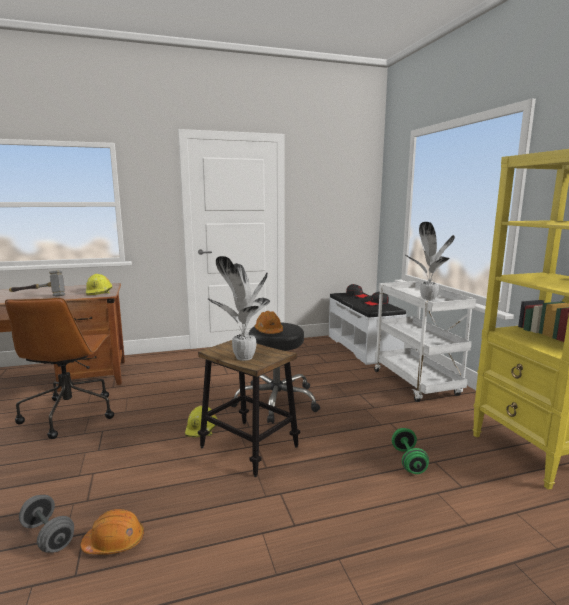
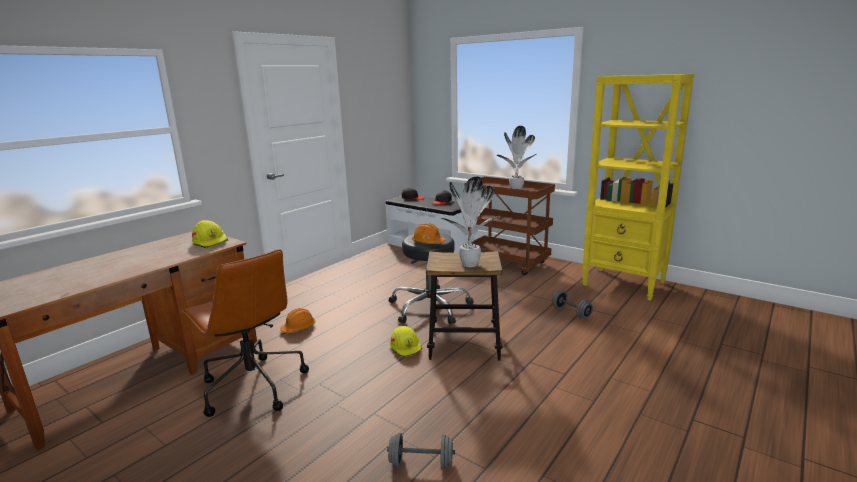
camera: 35 degrees left, 5 degrees up
(40, 296) = (147, 263): hammer -> none
(114, 542) = (476, 439): orange hard hat -> orange hard hat (299, 328)
(408, 461) = (571, 313): green dumbbell -> grey dumbbell
(417, 384) = (507, 263): white cart -> brown cart

